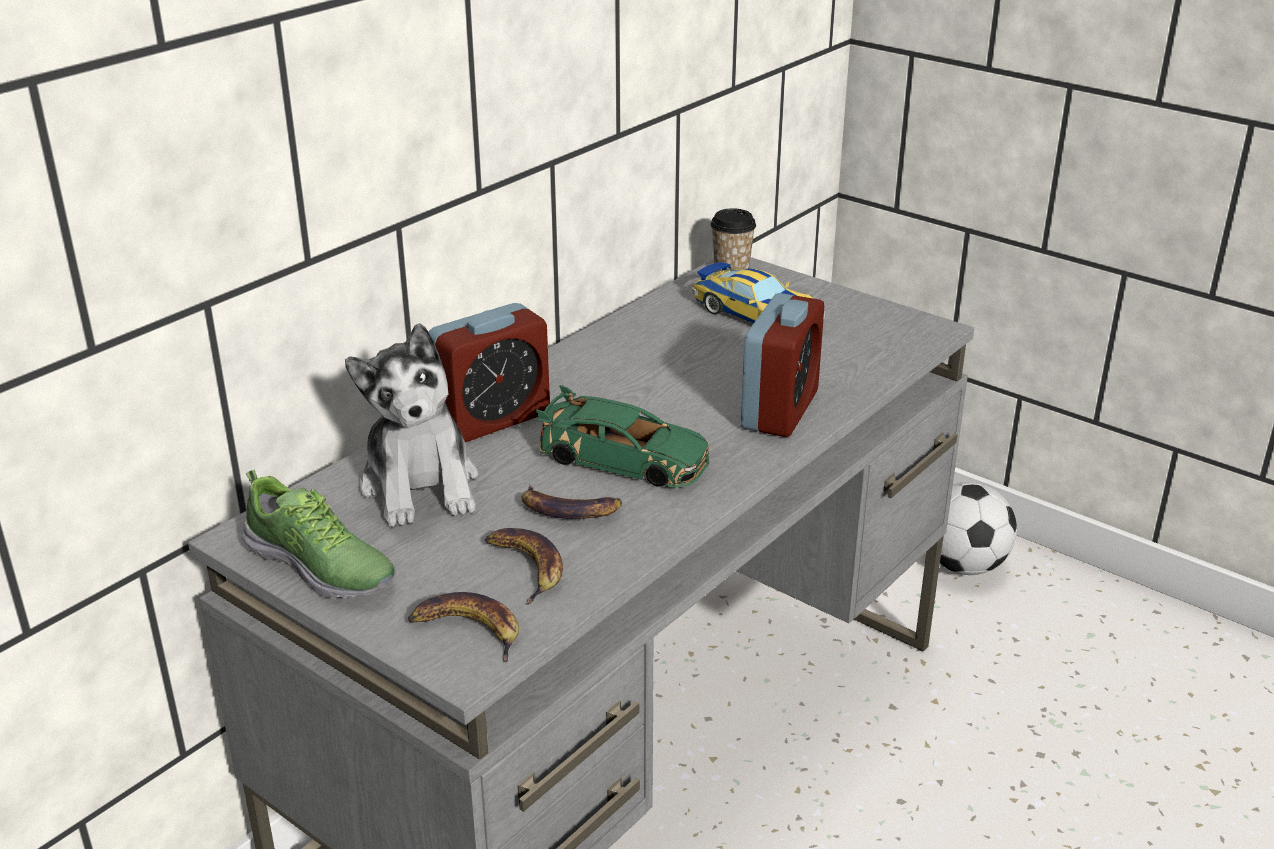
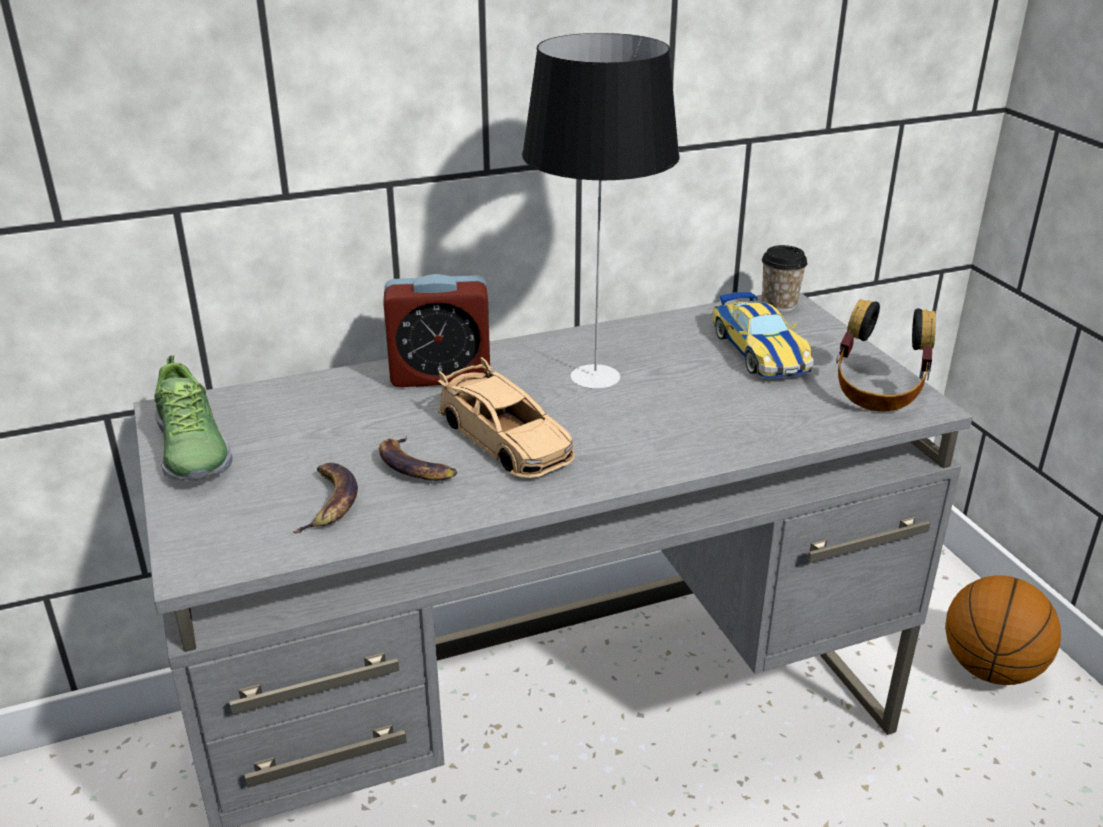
camera: 30 degrees right, 0 degrees up
(421, 485) = (329, 411): plush toy -> none
(467, 630) = (230, 537): banana -> none
(623, 459) = (505, 438): green toy car -> beige toy car
(640, 378) = (595, 375): none -> table lamp
(779, 411) = (688, 438): alarm clock -> none
(888, 326) = (878, 391): none -> headphones
(963, 565) = (991, 668): football -> basketball

